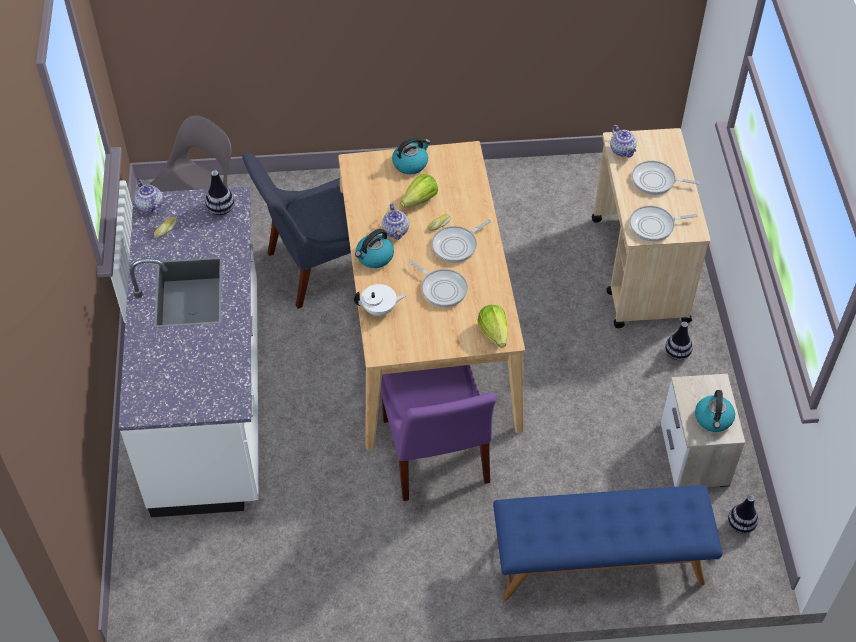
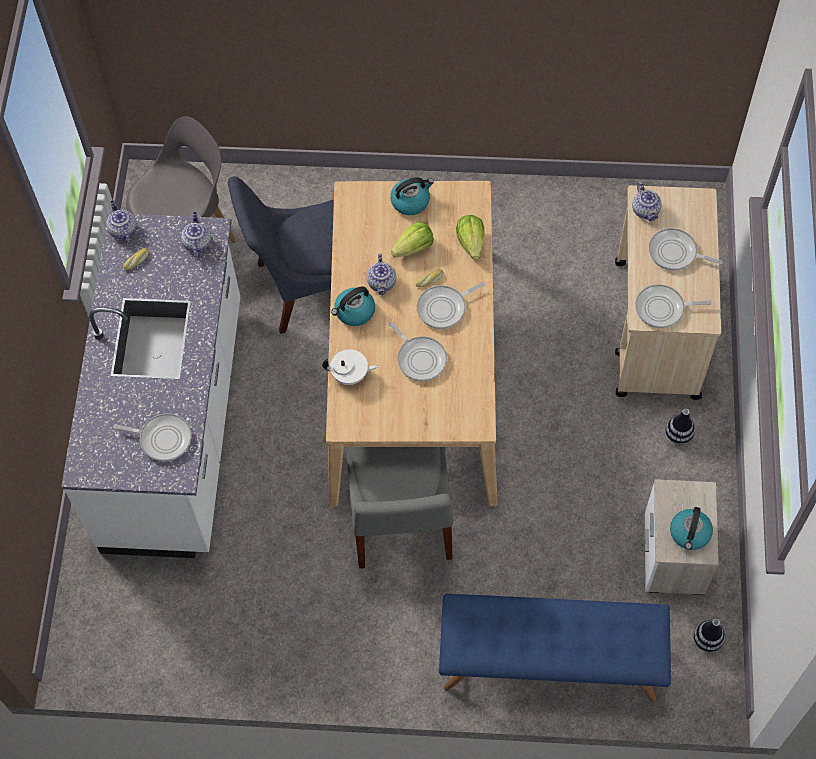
camera: 10 degrees right, 10 degrees up
(212, 375) = (162, 438): none -> frying pan
(221, 209) = (197, 243): vase -> teapot
(435, 456) = (400, 521): purple chair -> grey chair
(494, 333) = (466, 417): lettuce -> lettuce (471, 243)

